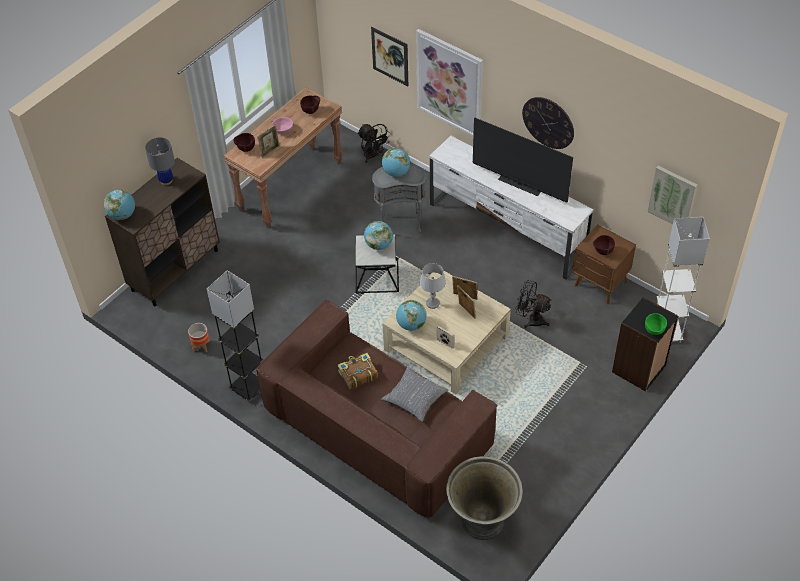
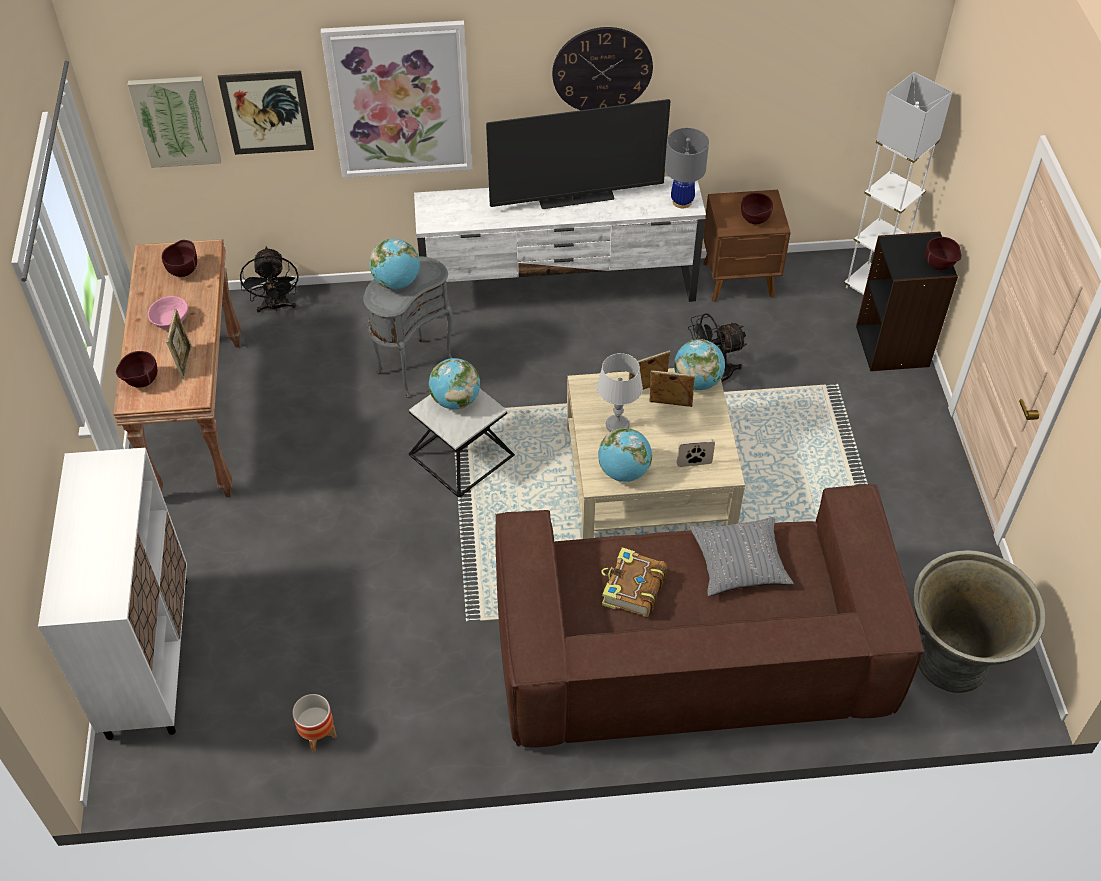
camera: 45 degrees left, 0 degrees up
(122, 215) = (70, 602): globe -> globe (697, 381)
(166, 180) = (87, 499): grey table lamp -> grey table lamp (682, 201)
(175, 270) = (148, 655): brown cabinet -> white cabinet
(249, 388) = (459, 738): grey floor lamp -> none
(373, 156) = (276, 307): black fan -> black fan turned 75 degrees clockwise
(653, 332) = (939, 267): green bowl -> brown bowl
(672, 197) = (835, 78): picture -> picture (176, 121)

